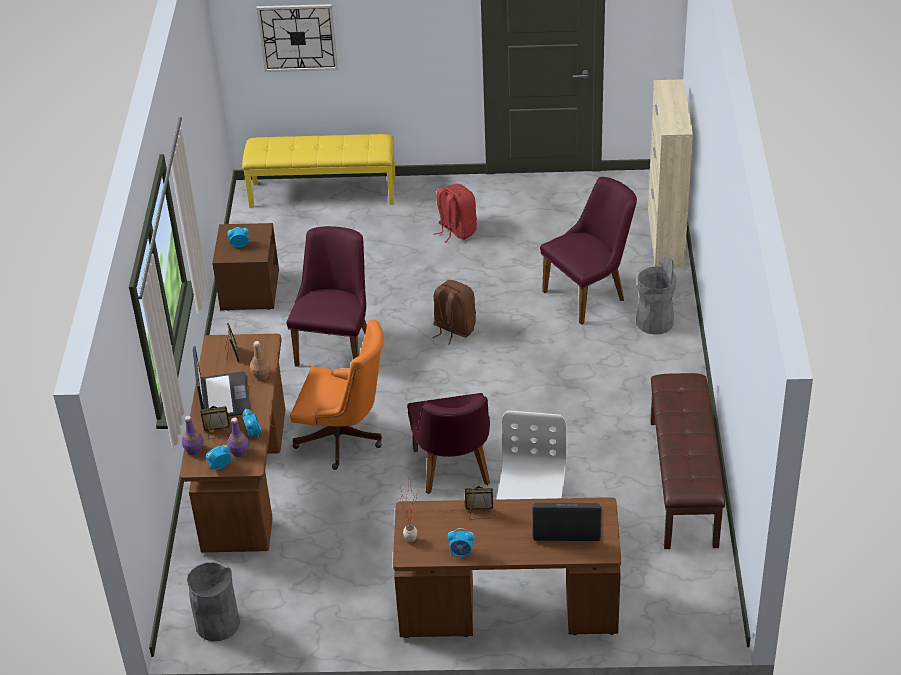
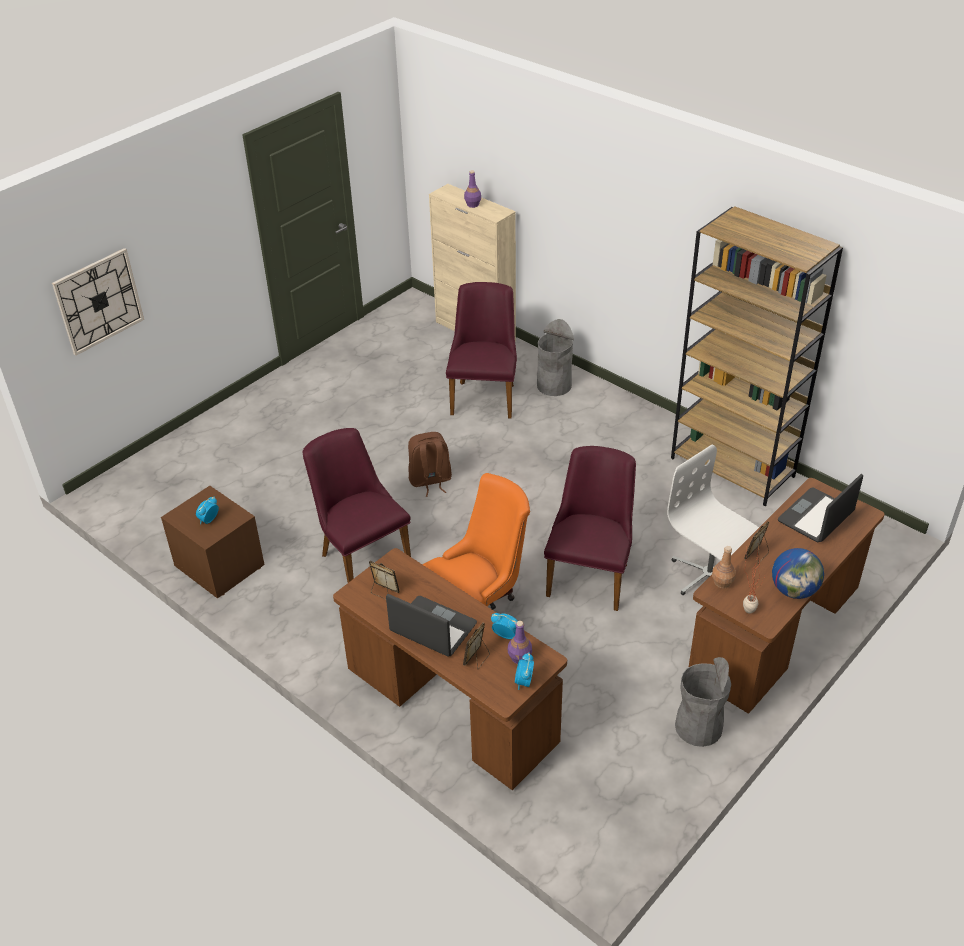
camera: 50 degrees left, 0 degrees up
(194, 450) = (481, 687): purple bottle -> purple bottle (473, 205)
(217, 623) = (611, 831): grey trash can -> grey trash can (698, 727)
(261, 375) = (434, 588): brown bottle -> brown bottle (722, 583)
(323, 193) = (167, 455): yellow bench -> none
(454, 472) = (591, 574): purple chair -> purple chair turned 105 degrees counterclockwise
(456, 231) = (322, 416): red backpack -> none
(461, 553) = (794, 590): alarm clock -> globe
(684, 482) = (733, 467): brown bench -> brown bookcase

